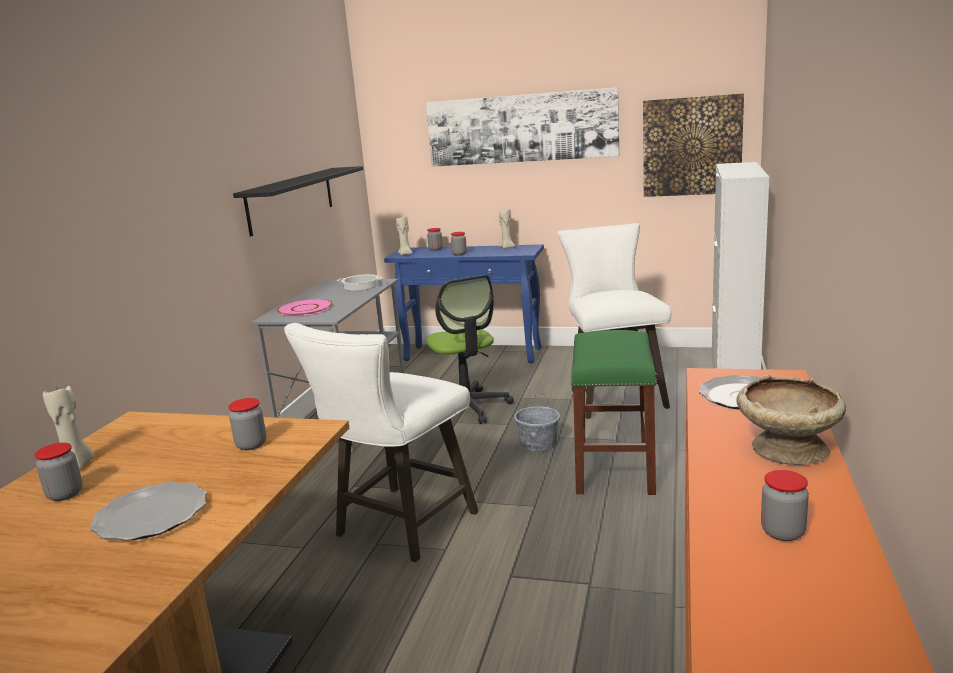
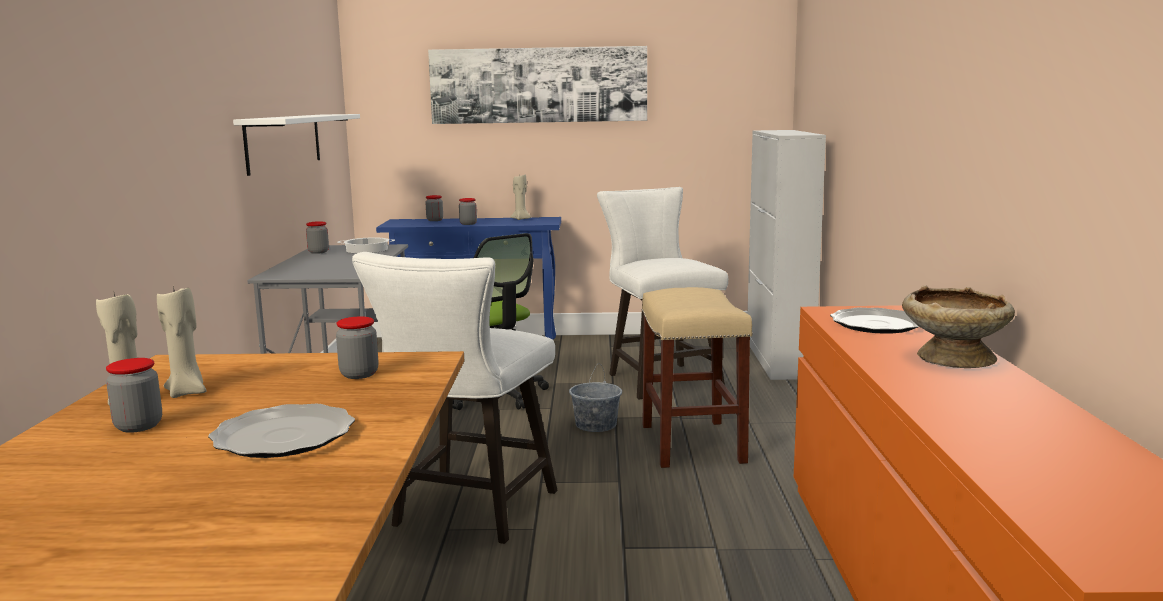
camera: 15 degrees left, 5 degrees down
(291, 199) = (284, 142): black shelf -> white shelf
(304, 309) = (311, 268): pink plate -> none
(405, 254) = (401, 224): beige candle -> beige candle (187, 392)
(613, 469) = (690, 443): green stool -> beige stool
(692, 146) = (723, 113): picture -> none
(782, 532) = (1001, 413): jar -> jar (318, 252)

